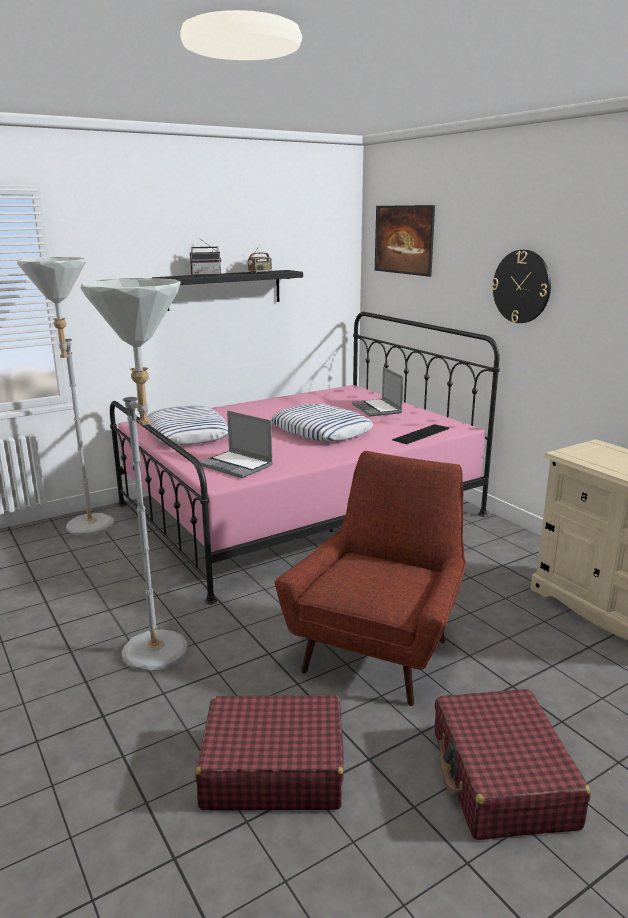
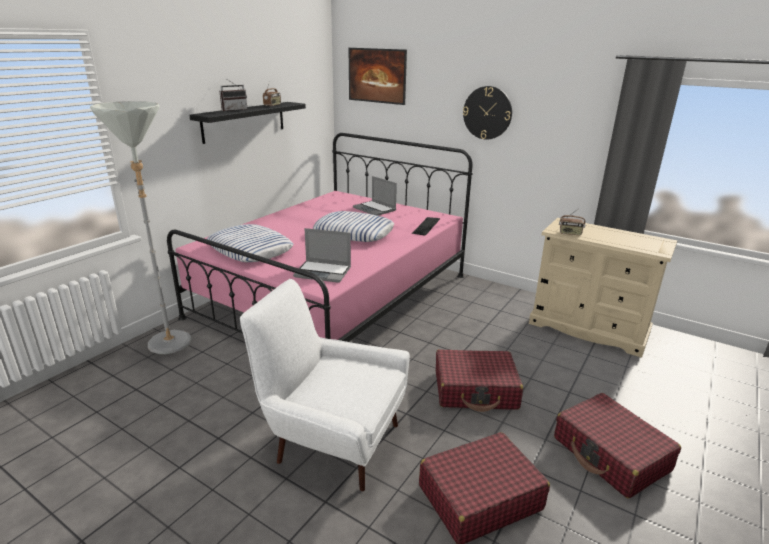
camera: 25 degrees left, 5 degrees up
(163, 658) = (332, 440): grey floor lamp -> white armchair
(379, 650) = (475, 390): red armchair -> red suitcase
(587, 459) = (570, 233): none -> radio

